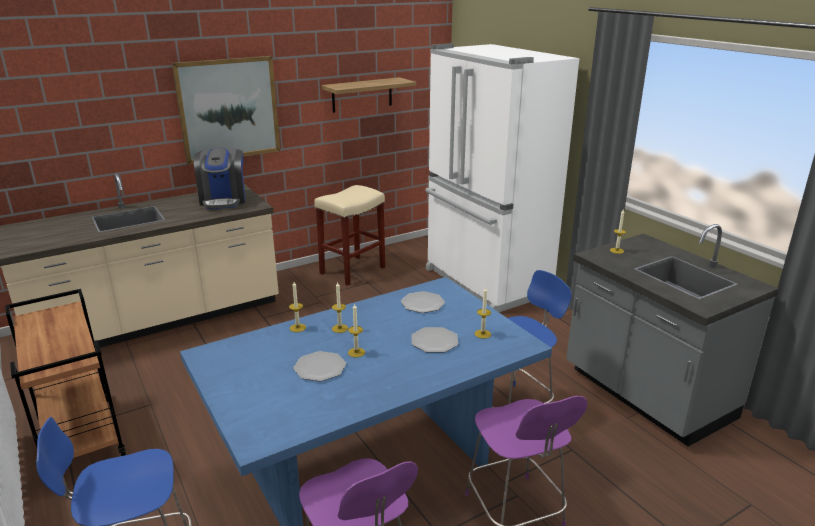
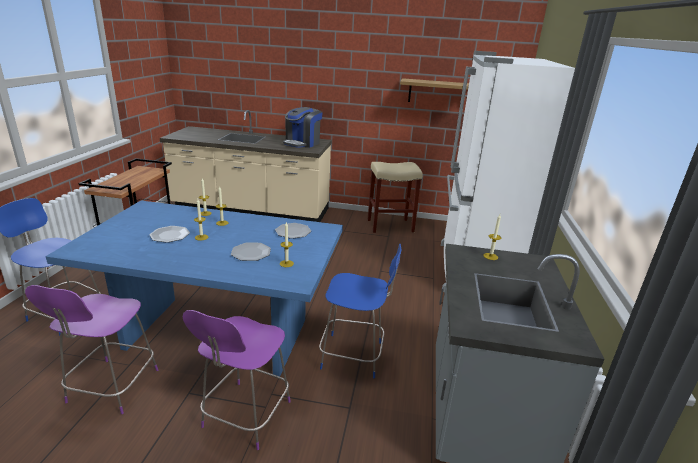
camera: 40 degrees right, 0 degrees up
(228, 109) = (329, 83): picture -> none

